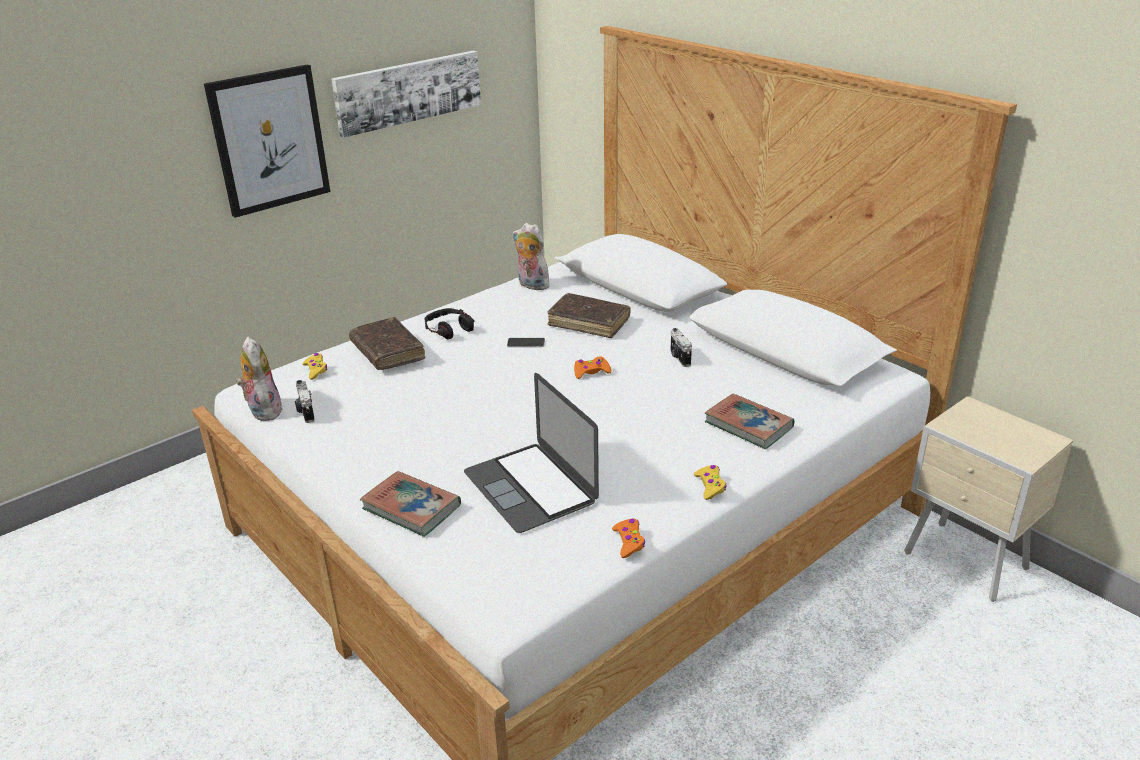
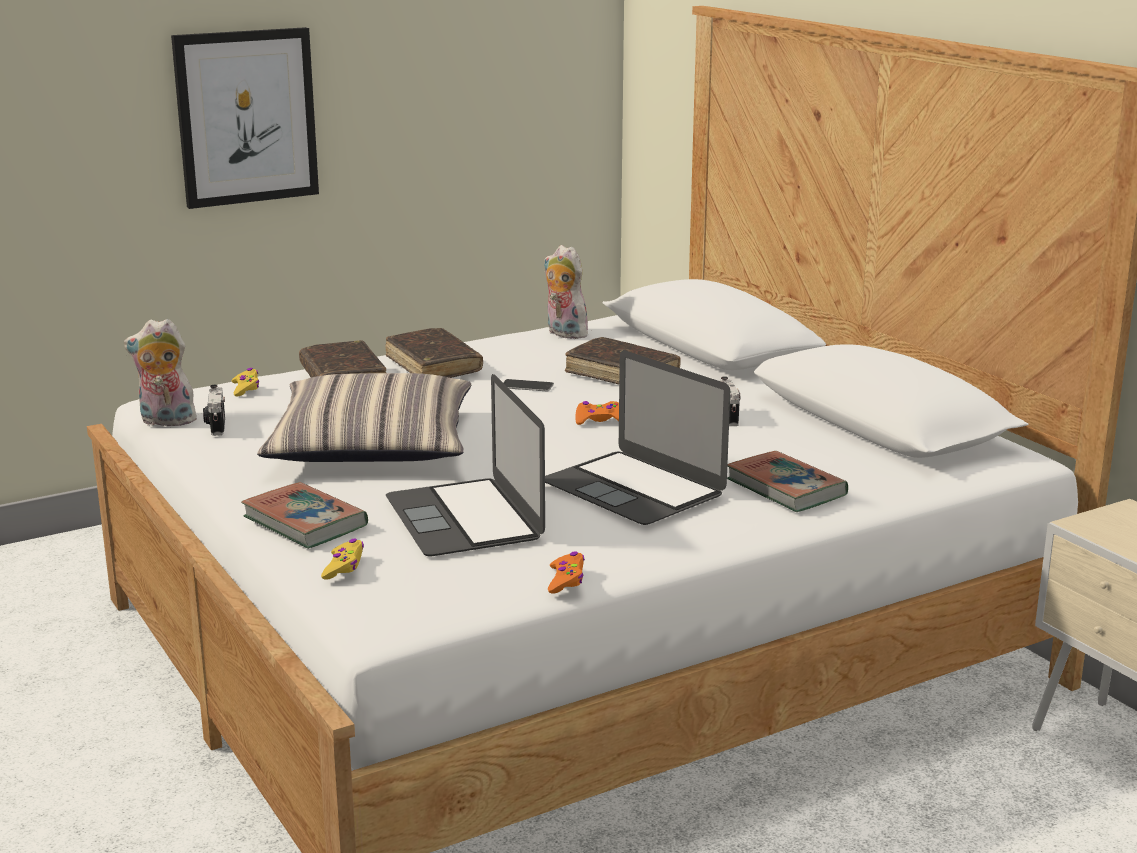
camera: 10 degrees right, 10 degrees down
(263, 410) = (165, 422): plush toy -> plush toy turned 75 degrees counterclockwise
(408, 91) = (438, 78): picture -> none
(432, 417) = (372, 445): none -> pillow
(449, 329) = (433, 366): headphones -> brown book
(642, 440) = (633, 488): none -> laptop
(710, 486) = (702, 540): yellow game controller -> yellow game controller (344, 566)

